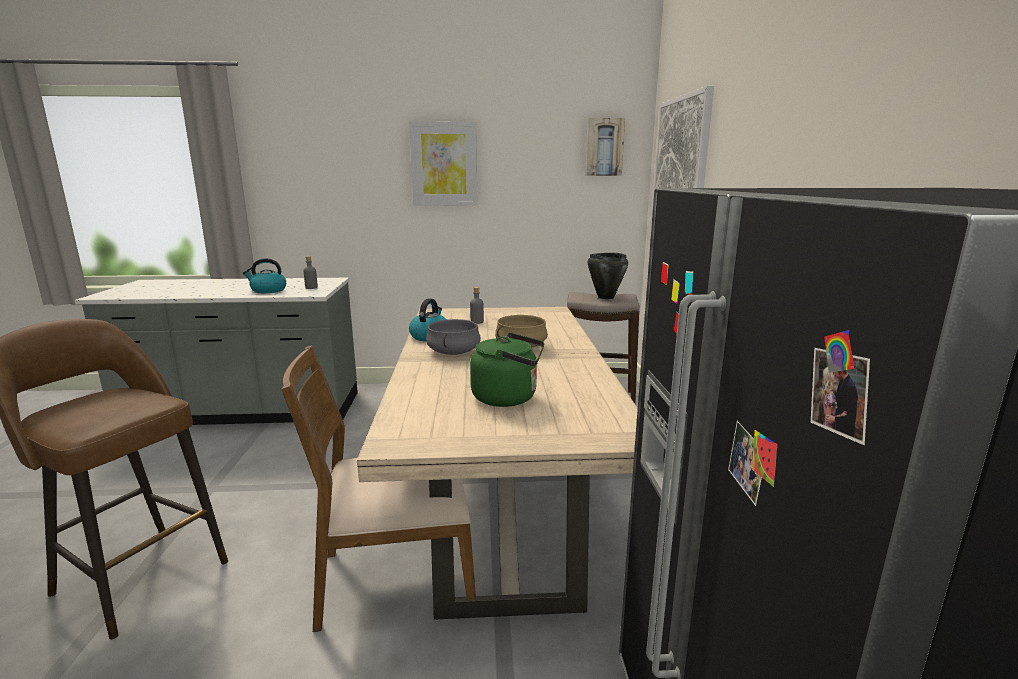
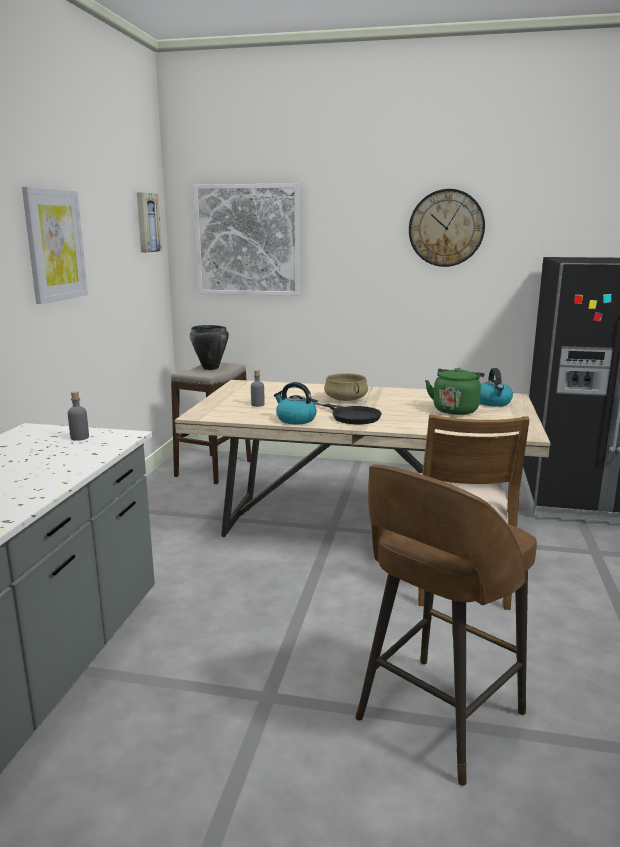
camera: 75 degrees left, 0 degrees up
(268, 290) = (64, 458): kettle -> kettle (493, 403)
(454, 352) = (349, 415): grey cooking pot -> black frying pan
(825, 131) = (446, 228): none -> wall clock

